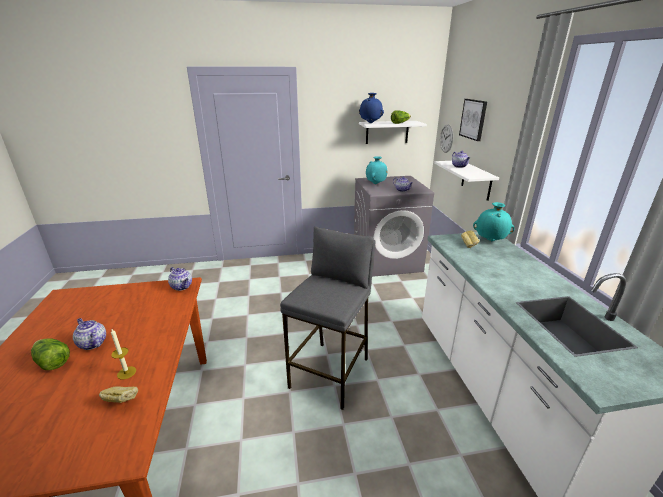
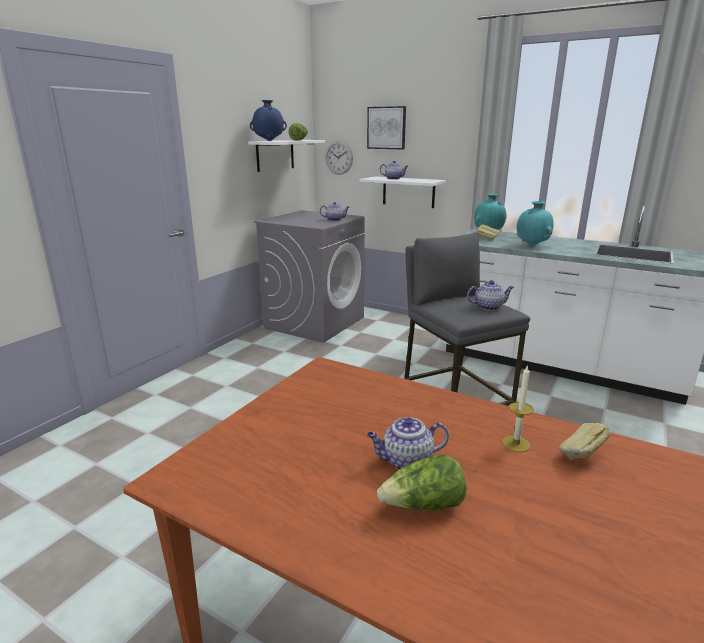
camera: 50 degrees left, 5 degrees down
(182, 287) = (328, 371): teapot -> teapot (489, 307)
(375, 184) = (293, 221): turquoise vase -> turquoise vase (532, 245)

